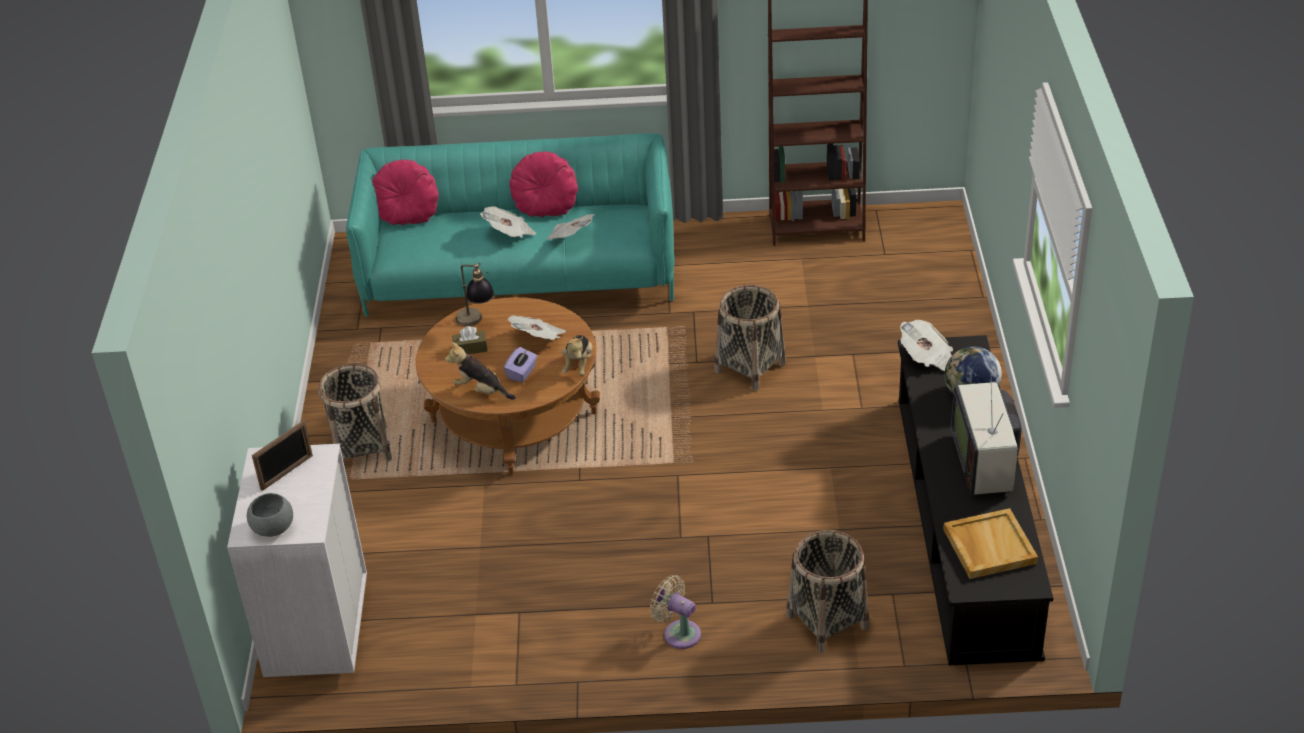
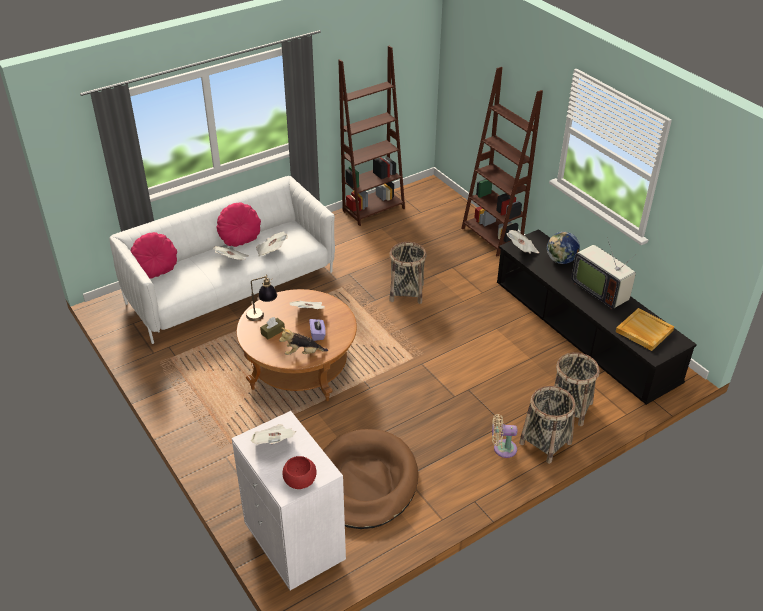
camera: 35 degrees left, 0 degrees up
(272, 527) = (299, 481): grey bowl -> red bowl
(287, 472) = (274, 442): picture frame -> newspaper
(361, 448) = (221, 422): basket -> basket (545, 443)
(464, 595) = (365, 482): none -> brown dog bed
(520, 277) = (231, 288): turquoise sofa -> white sofa
(578, 365) = (346, 318): plush toy -> none
(959, 328) = (491, 237): none -> brown bookcase

